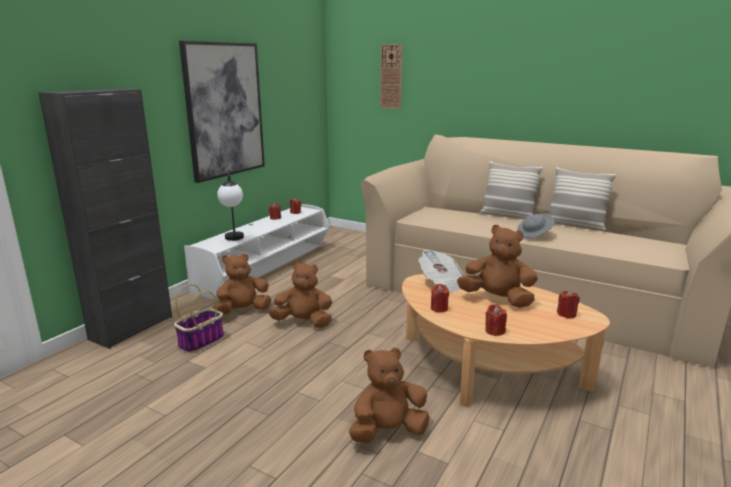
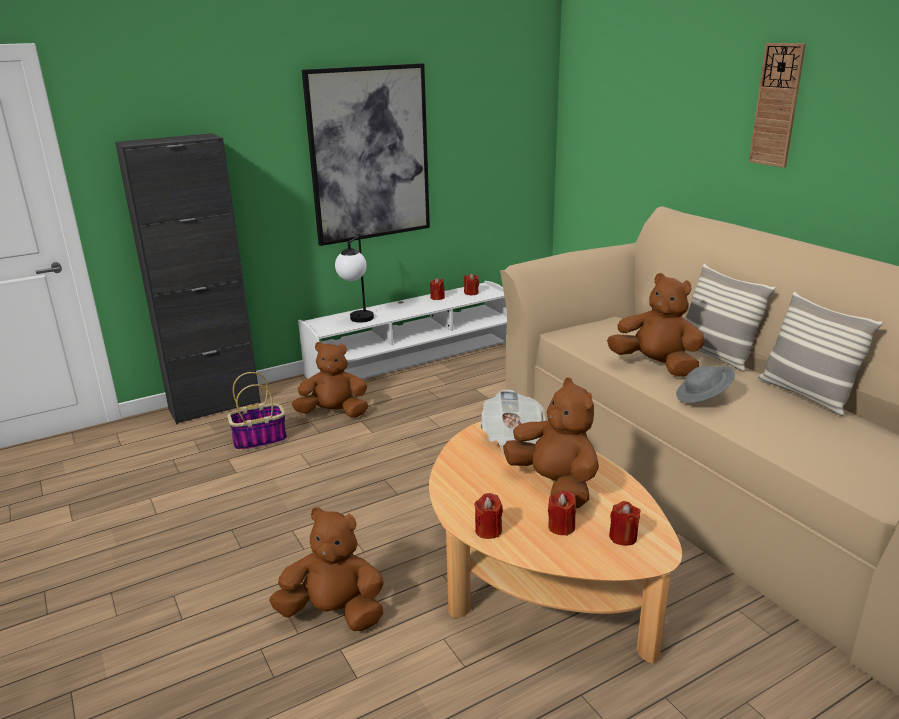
camera: 30 degrees right, 5 degrees up
(303, 322) = (382, 445): brown plush toy -> brown plush toy (656, 366)
(391, 76) = (631, 108): wall clock -> wall clock (777, 105)
(439, 308) = (461, 477): red candle -> red candle (561, 527)

